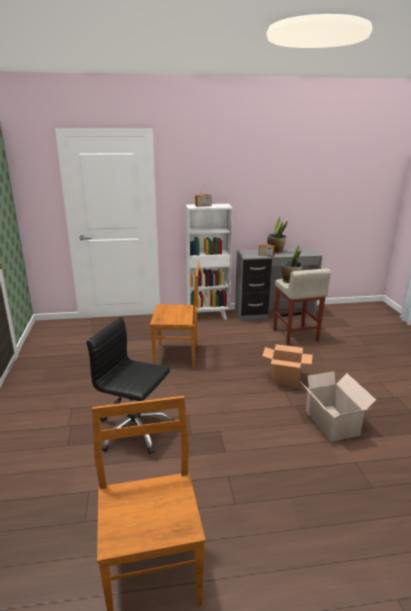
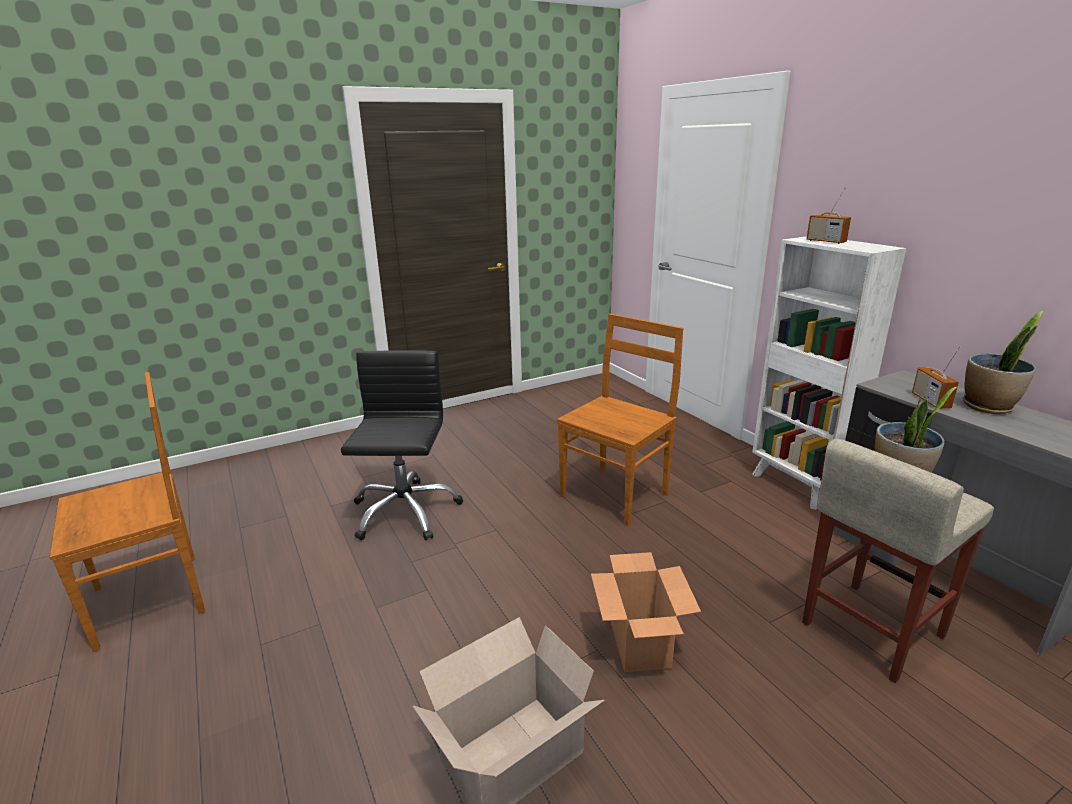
camera: 70 degrees right, 0 degrees up
(177, 356) = (616, 493): brown chair -> brown chair turned 120 degrees counterclockwise

